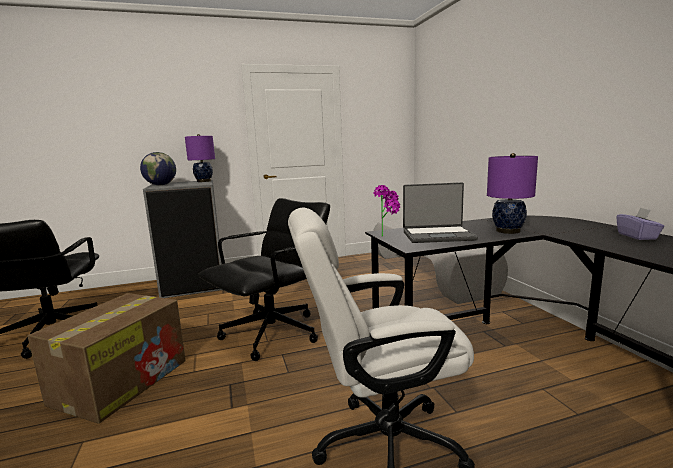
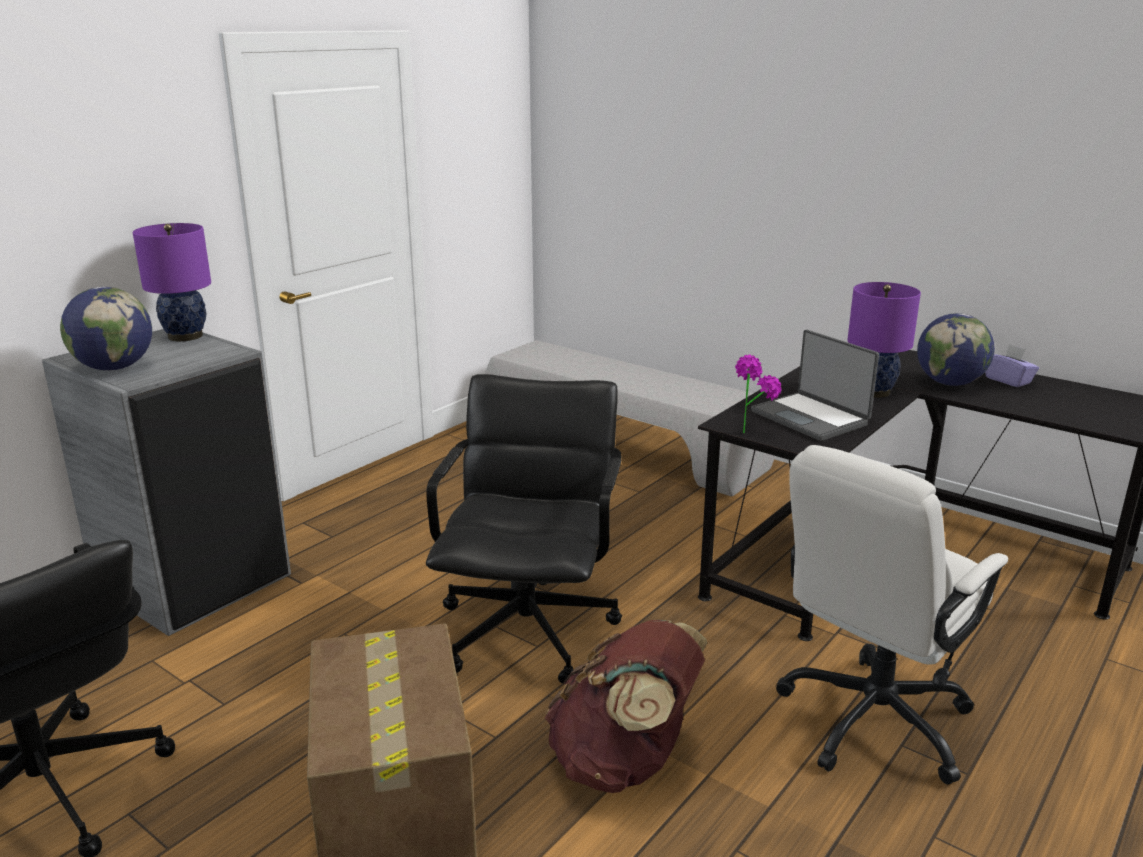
camera: 35 degrees left, 10 degrees up
(223, 406) = (624, 763): none -> brown backpack
(438, 235) = (811, 418): laptop -> laptop turned 90 degrees clockwise
(579, 233) = (949, 383): none -> globe

